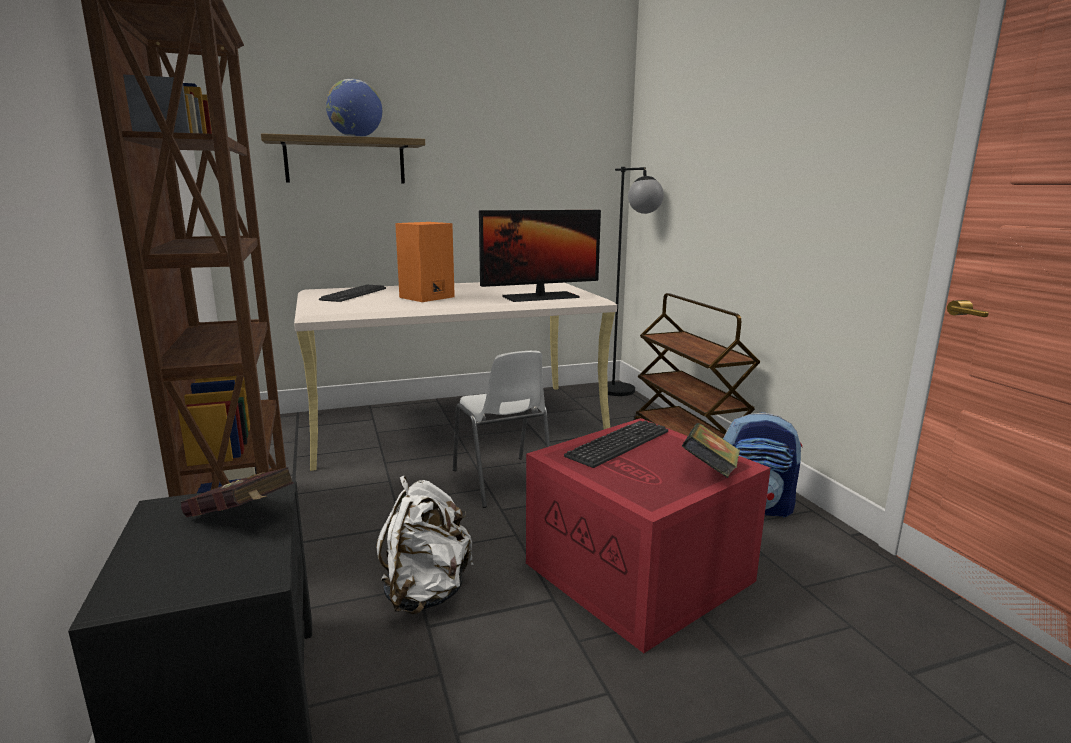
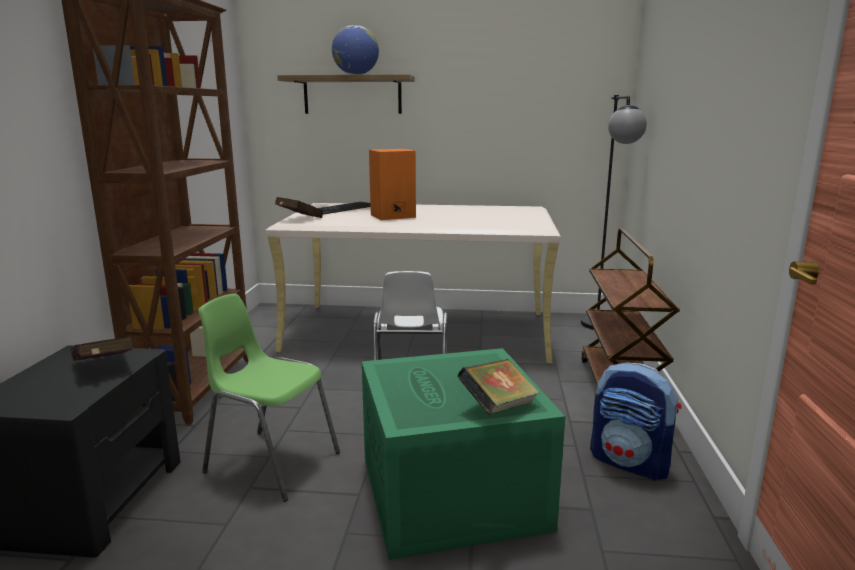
camera: 25 degrees right, 0 degrees up
(324, 308) = (298, 219): none -> red book
(426, 592) = (271, 462): white backpack -> green chair
(540, 297) = (491, 223): monitor -> none
(618, 444) = (448, 367): keyboard -> none
(642, 572) = (455, 493): red storage box -> green storage box

